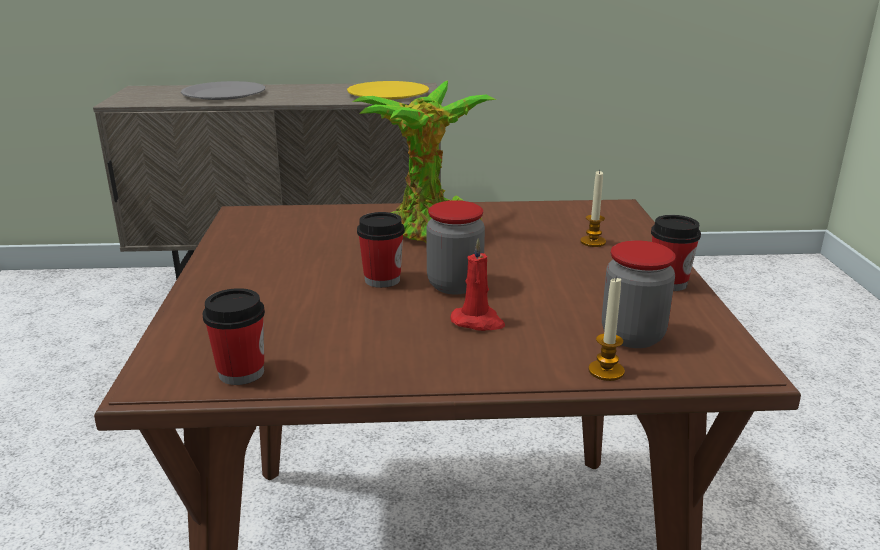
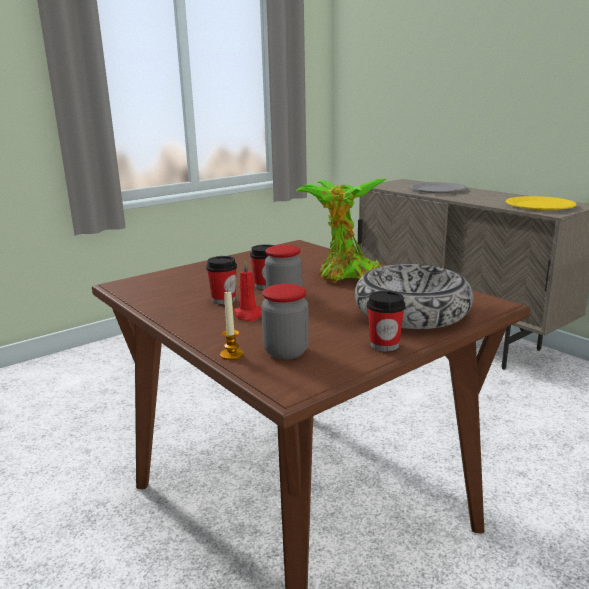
camera: 55 degrees right, 5 degrees down
(241, 372) = (141, 292): cup -> cup (223, 300)
(593, 242) = (411, 312): candle -> bowl

